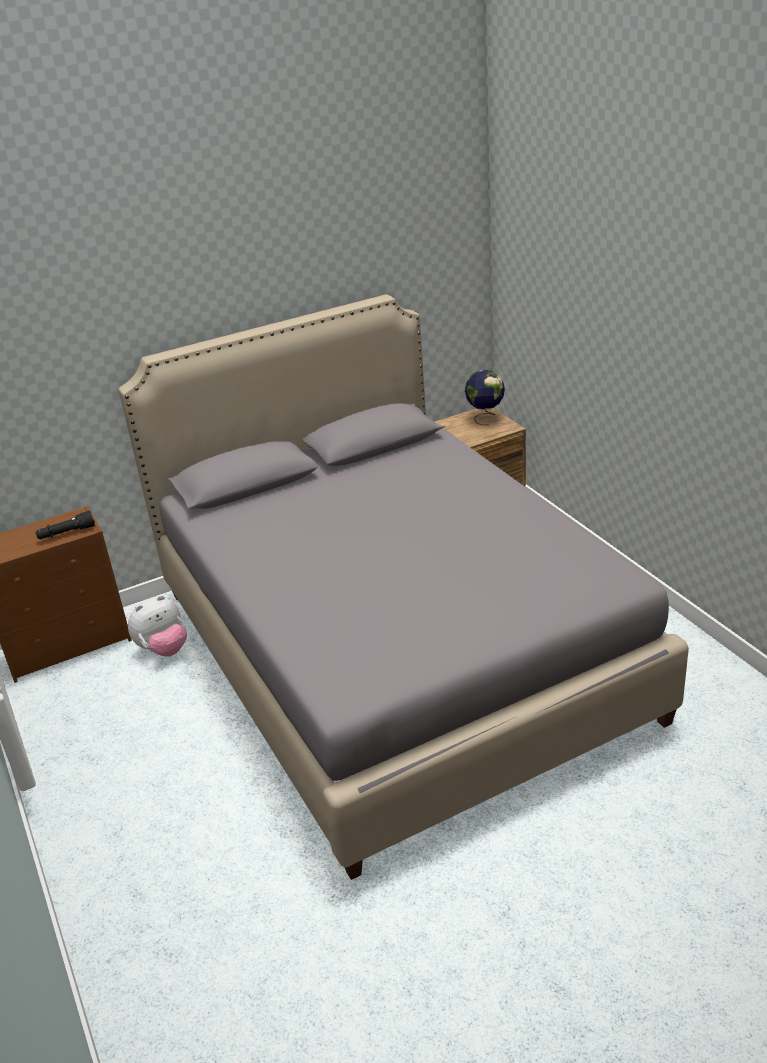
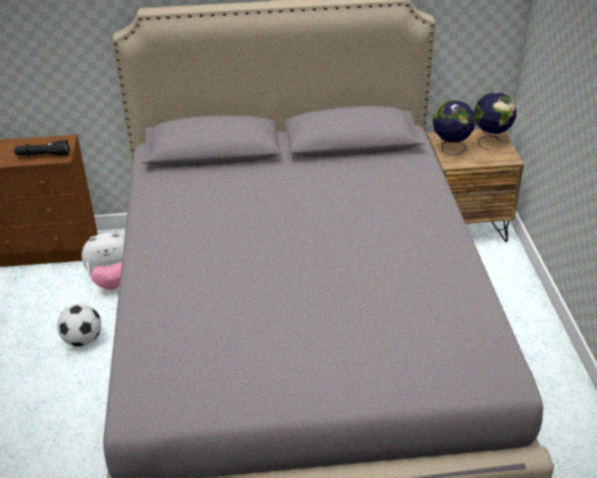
camera: 20 degrees right, 5 degrees up
(170, 709) = (83, 340): none -> football
(454, 433) = (450, 149): none -> globe

